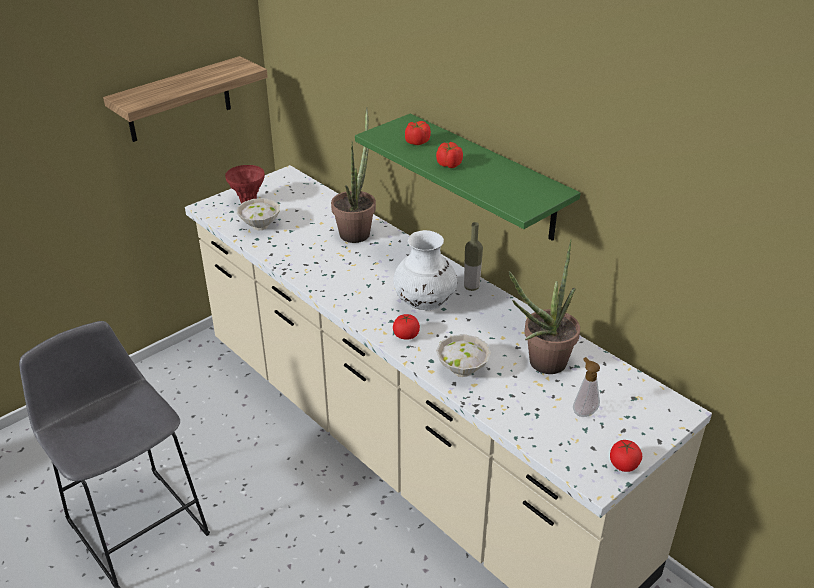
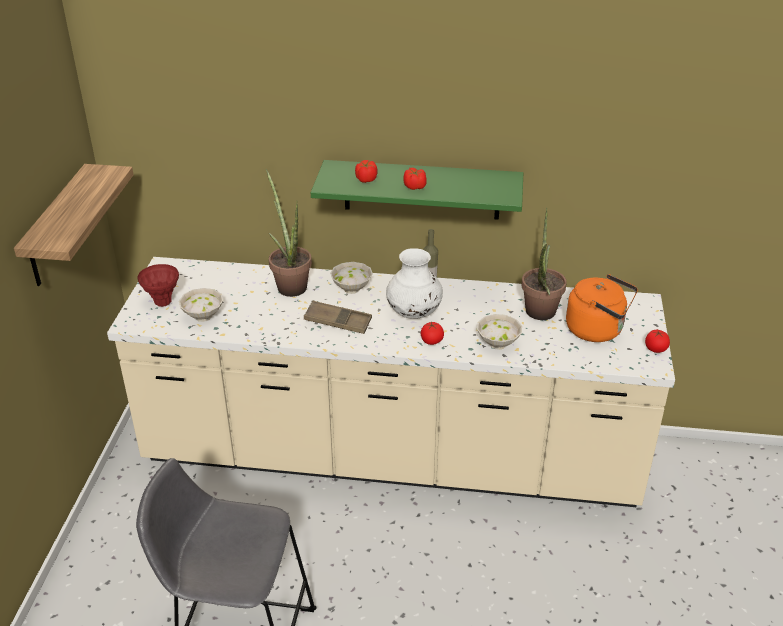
camera: 40 degrees left, 0 degrees up
(352, 279) = (338, 321): none -> brown tray
(402, 258) = (353, 289): none -> white bowl
(583, 411) = (597, 330): soap dispenser -> orange kettle

